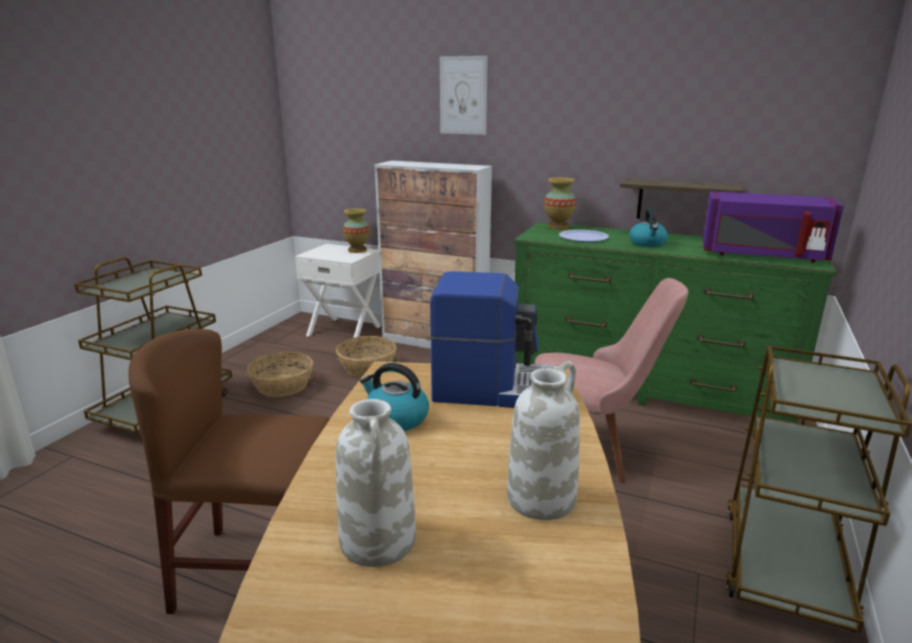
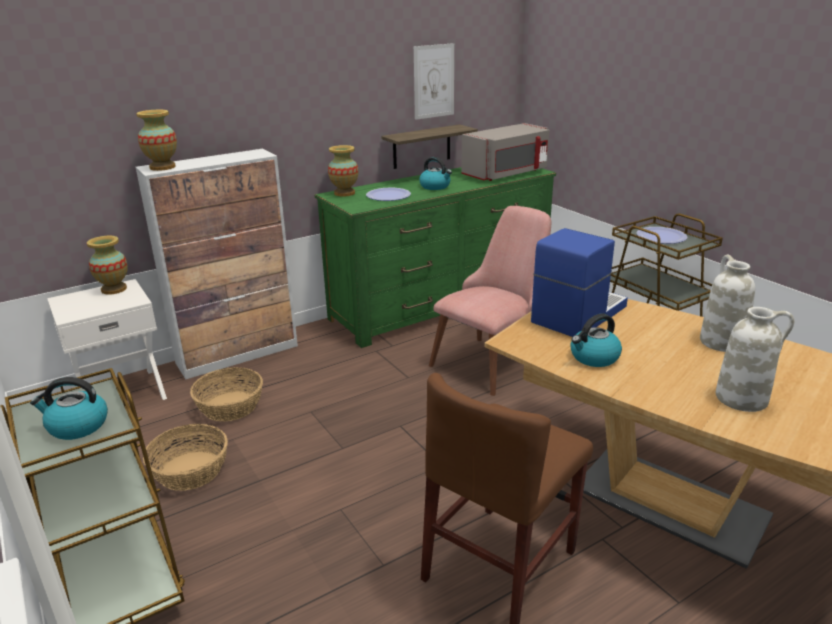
camera: 55 degrees left, 5 degrees up
(136, 284) = (77, 426): none -> kettle
(398, 162) = (162, 167): none -> vase
(463, 95) = (214, 77): picture -> picture (434, 81)
(762, 255) = (506, 174): purple microwave -> grey microwave
(829, 386) = (661, 236): none -> plate

